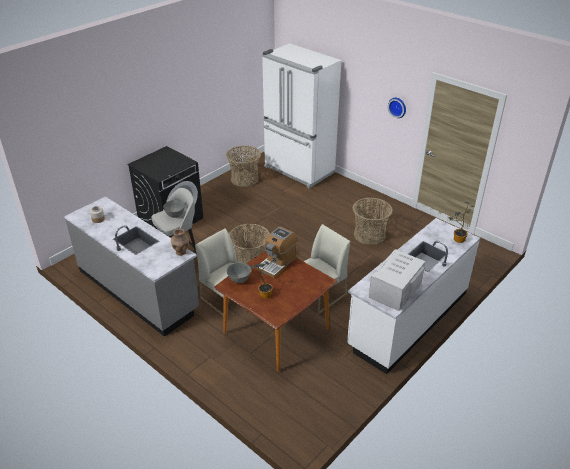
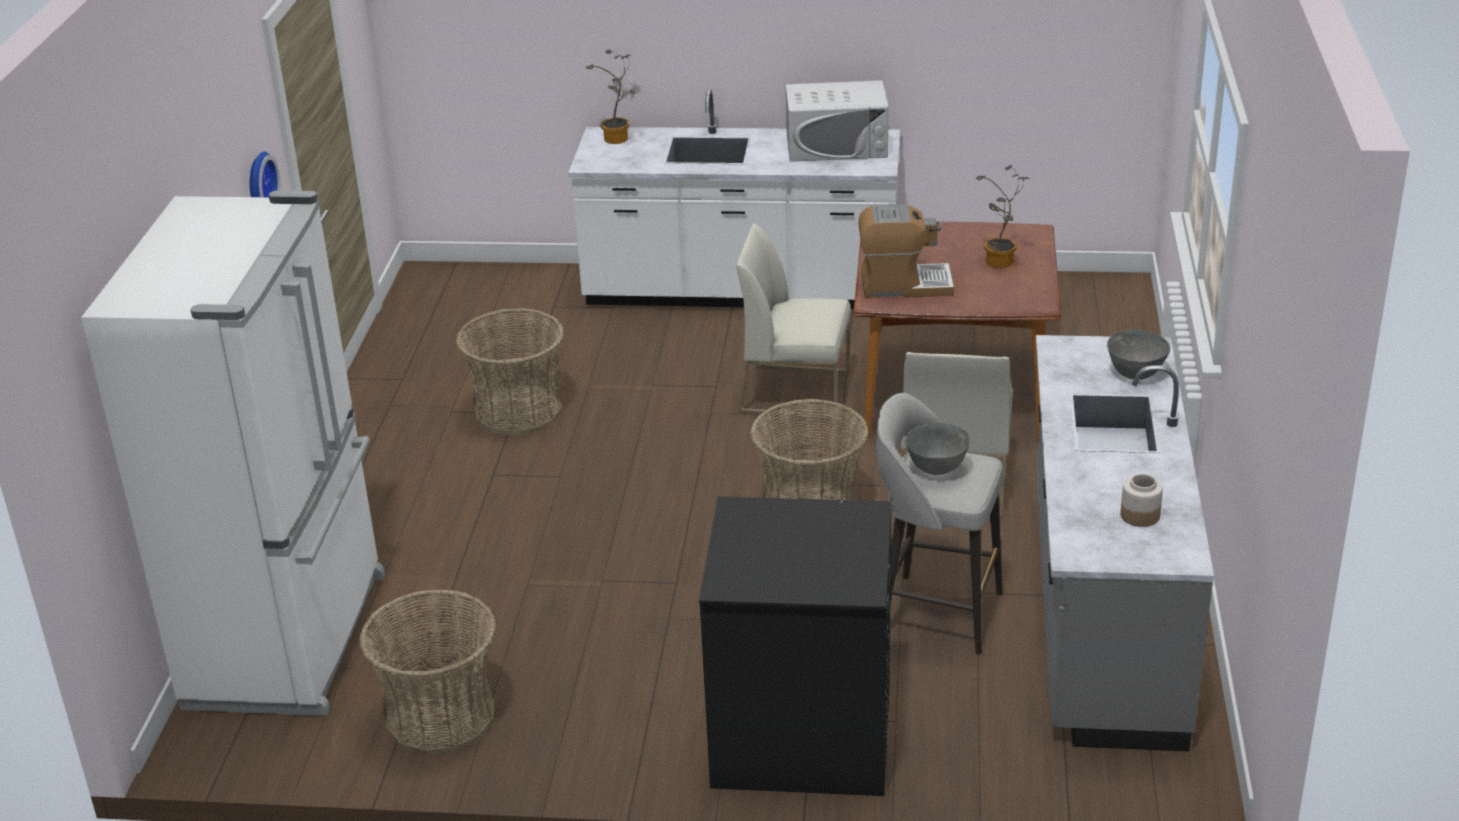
camera: 125 degrees left, 5 degrees down
(181, 252) = (1058, 352): brown vase -> none
(239, 280) = (1006, 299): grey bowl -> grey bowl (1135, 374)

